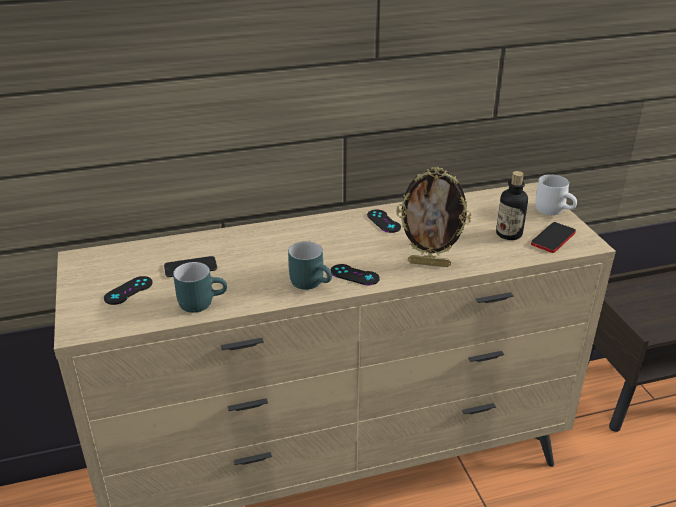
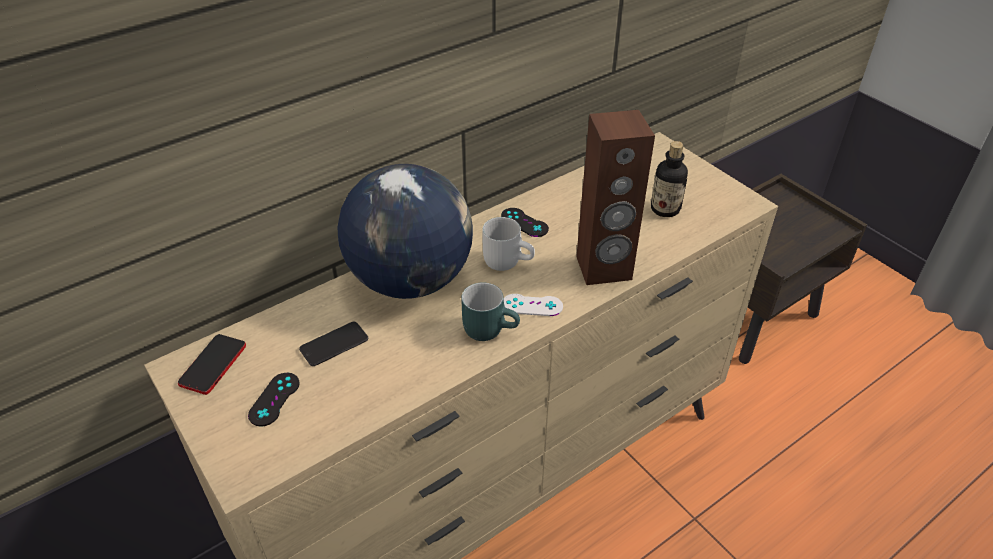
camera: 20 degrees left, 10 degrees up
(201, 301) = (375, 390): turquoise mug -> none
(271, 240) = (410, 279): none -> globe
(354, 275) = (532, 305): black game controller -> white game controller
(429, 263) = (604, 268): picture frame -> brown speaker
(553, 238) = (711, 204): phone -> phone (213, 365)
(554, 210) = (694, 167): white mug -> white mug (508, 260)

